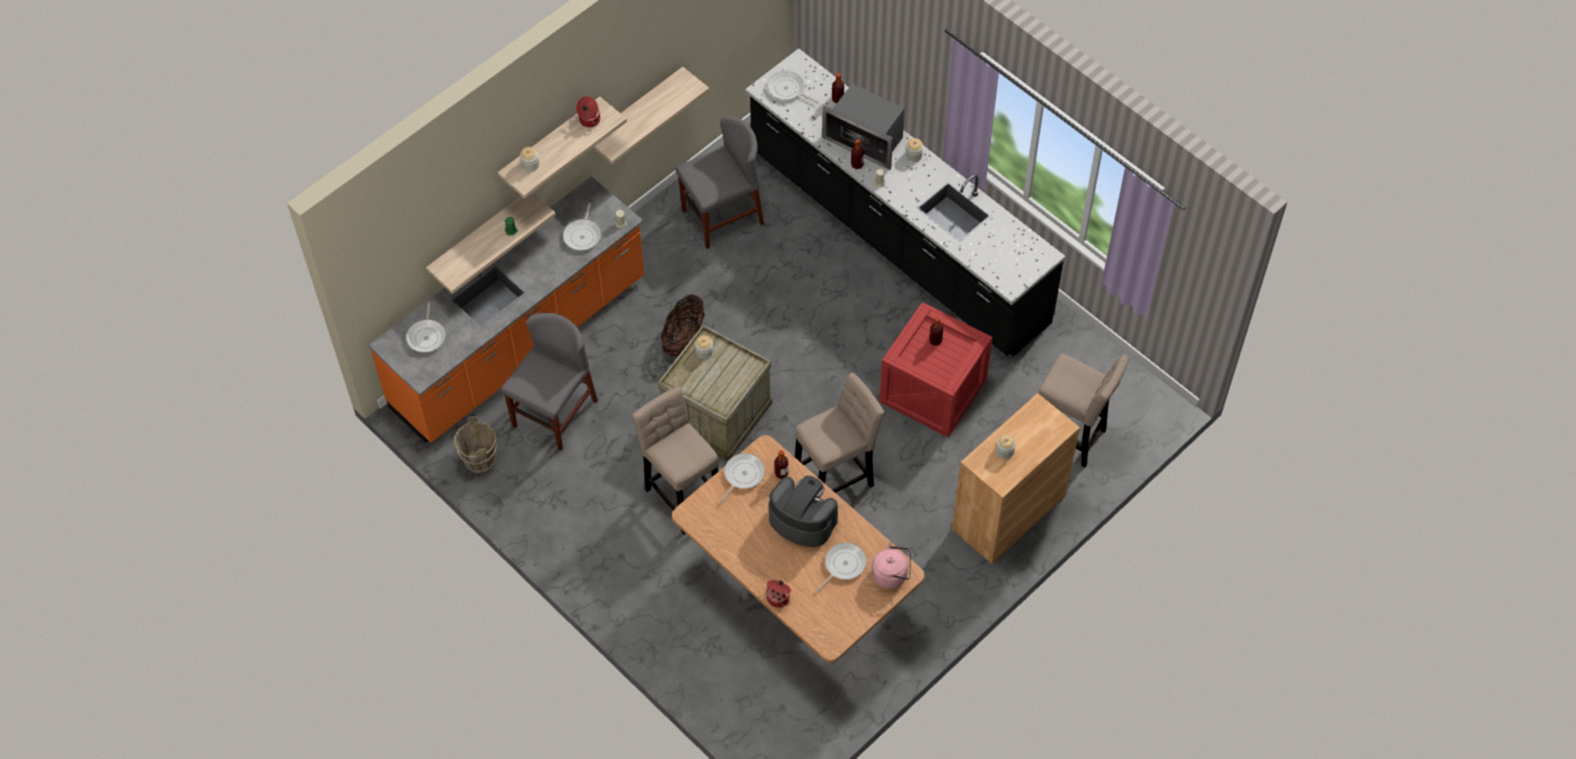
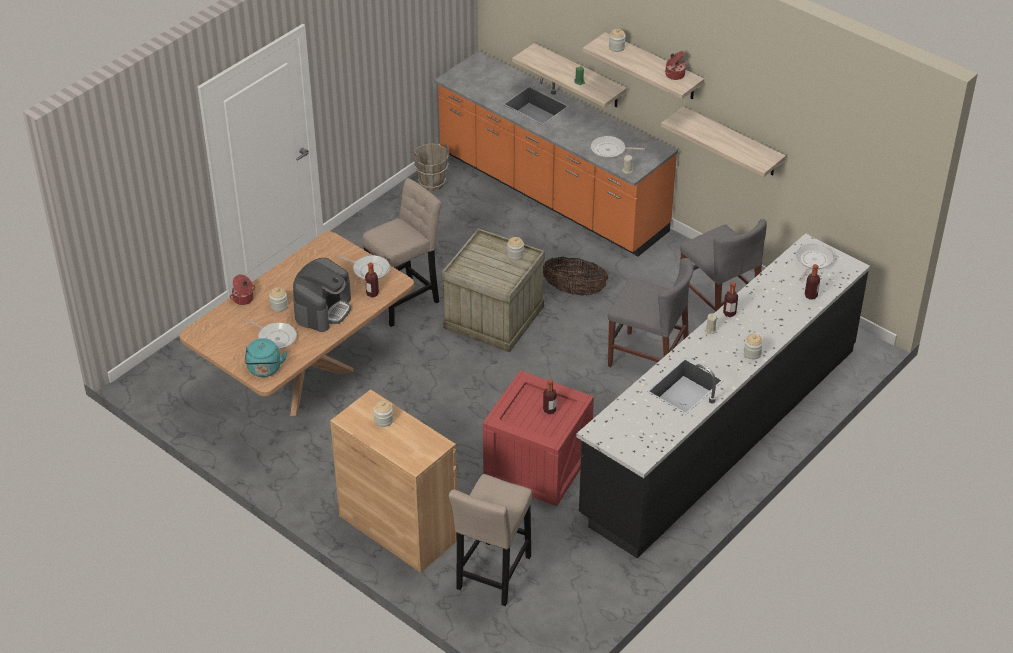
camera: 85 degrees right, 15 degrees down
(427, 336) = (491, 77): frying pan -> none
(554, 414) = (483, 220): grey chair -> grey chair (648, 358)
(793, 562) = (279, 306): none -> jar
(837, 480) = (428, 401): beige stool -> none
(866, 140) = (763, 318): microwave -> none
(892, 575) = (264, 370): pink kettle -> turquoise kettle

